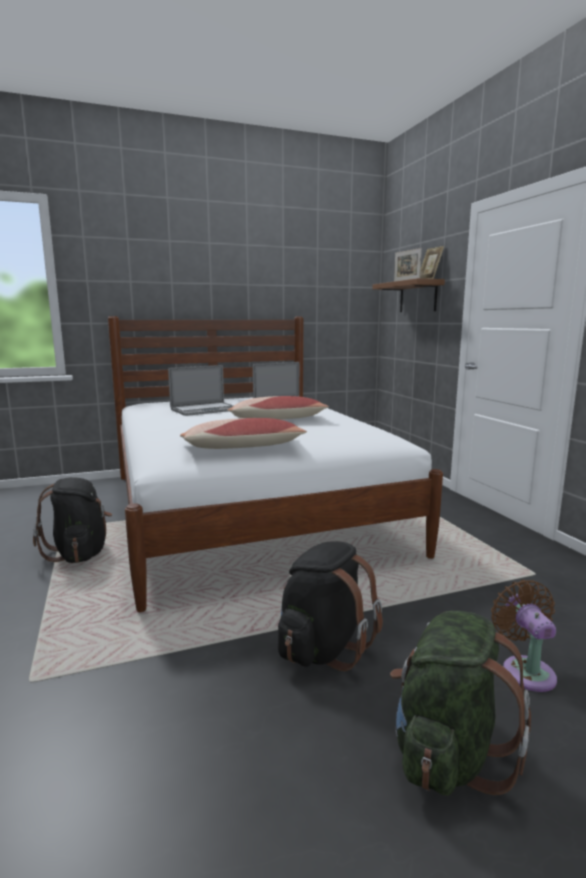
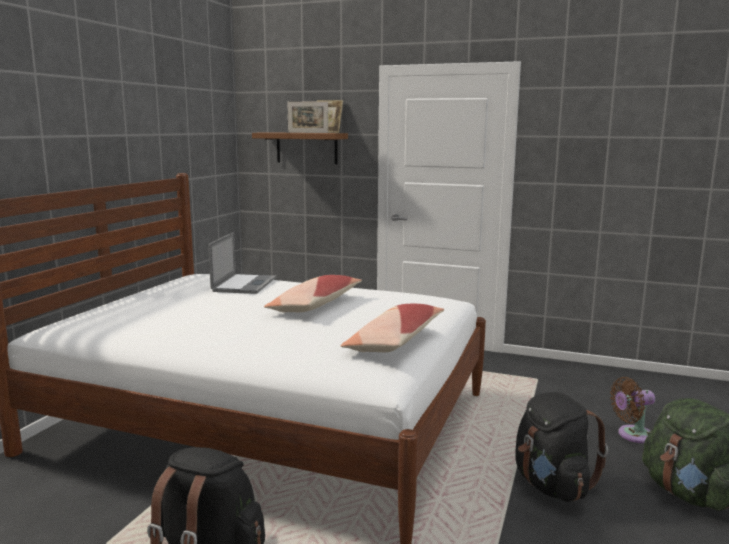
camera: 50 degrees left, 0 degrees up
(205, 410) = (198, 313): laptop -> none
(525, 670) = (632, 435): brown fan -> brown fan turned 45 degrees counterclockwise

